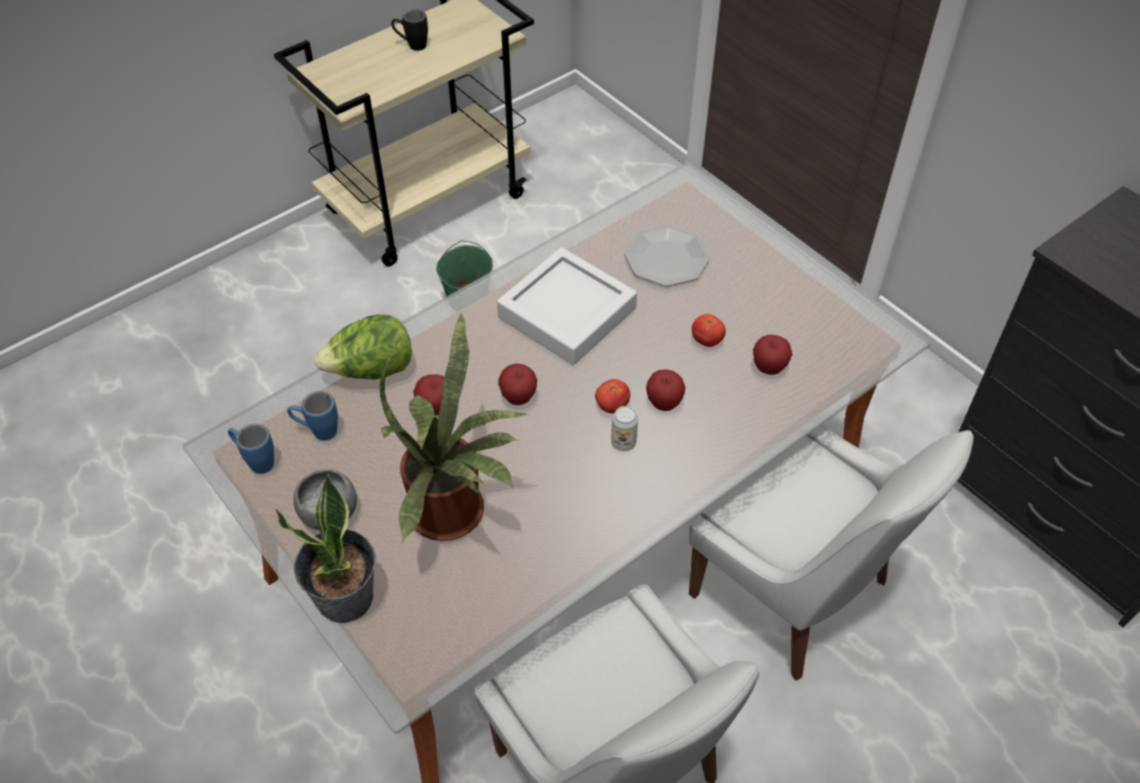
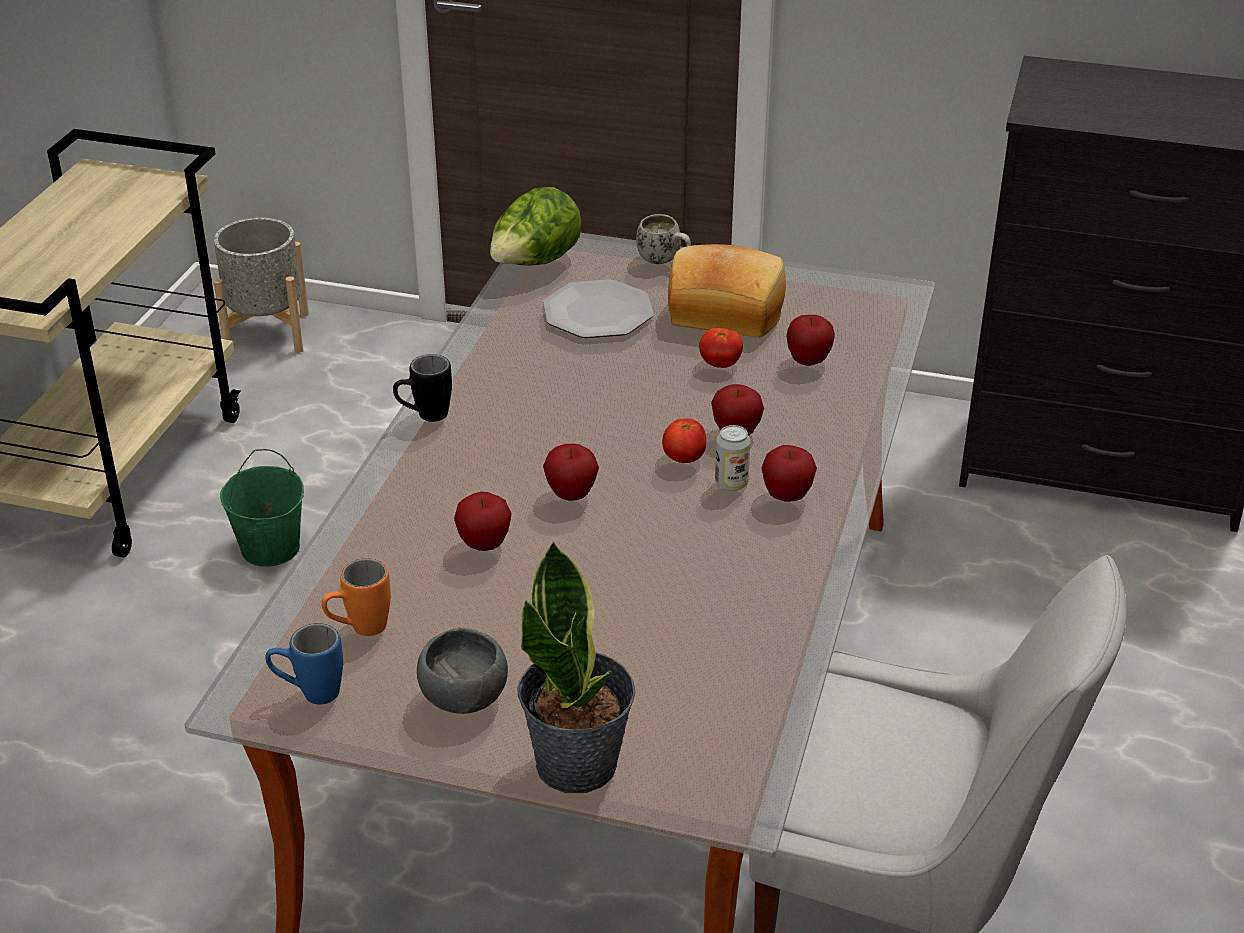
camera: 35 degrees left, 15 degrees down
(317, 431) = (359, 630): blue mug -> orange mug
(371, 371) = (362, 545): lettuce -> lettuce (535, 264)
(412, 45) = (62, 227): black mug -> black mug (424, 416)
(454, 514) = (617, 627): potted plant -> none
(567, 312) = (540, 400): grey tray -> none
(585, 140) = (268, 333): none -> grey planter
(648, 472) = (786, 496): none -> apple
(750, 234) = (664, 261): none -> white mug
(754, 296) = (726, 310): none -> bread
(795, 593) = (923, 655): white chair -> none

